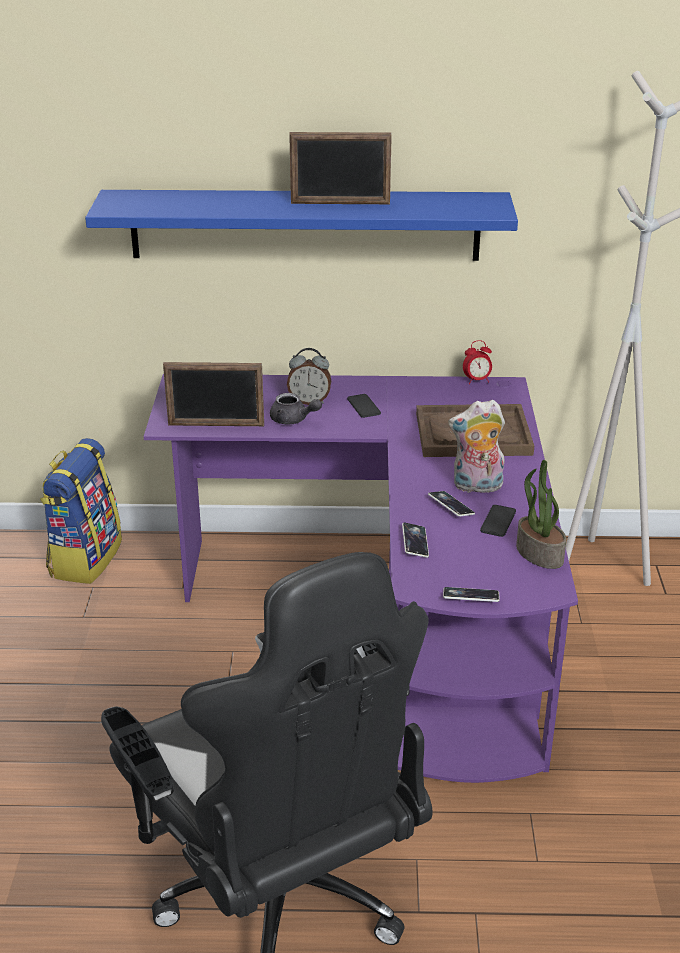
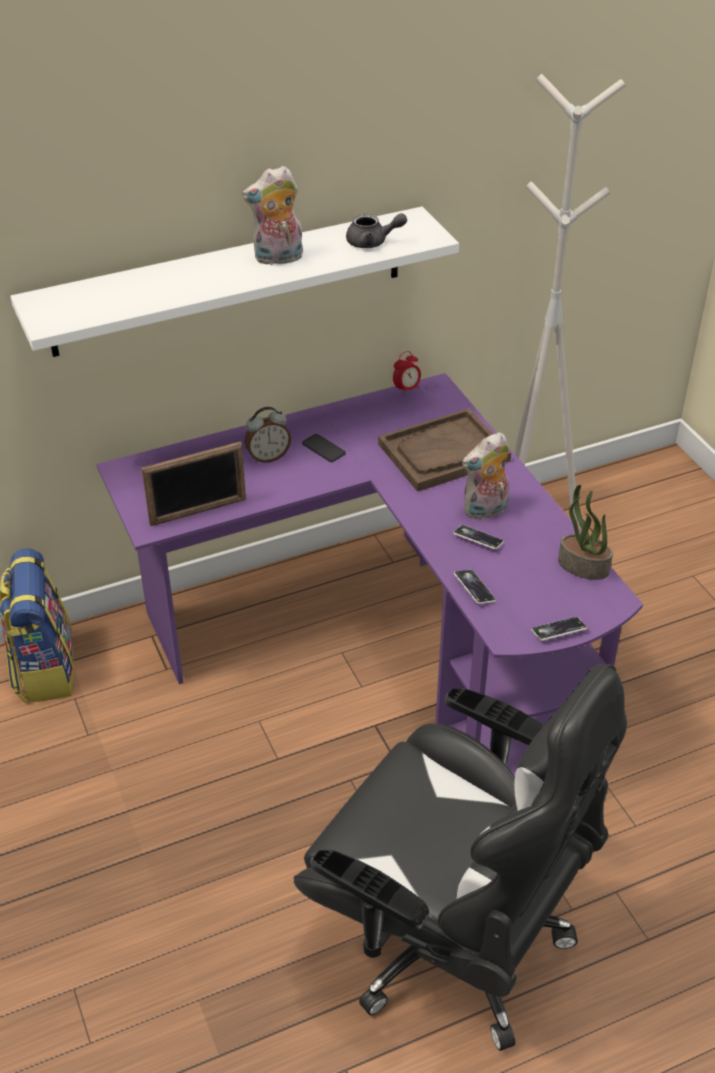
camera: 25 degrees left, 10 degrees up
(293, 420) = (268, 484): grey teapot -> grey teapot (372, 242)
(305, 225) = (229, 281): blue shelf -> white shelf
(340, 203) = (278, 259): picture frame -> plush toy
(498, 521) = (528, 543): phone -> none

